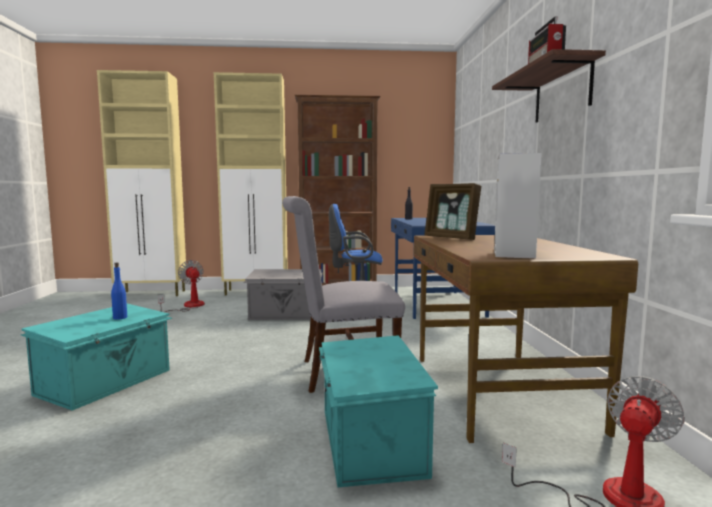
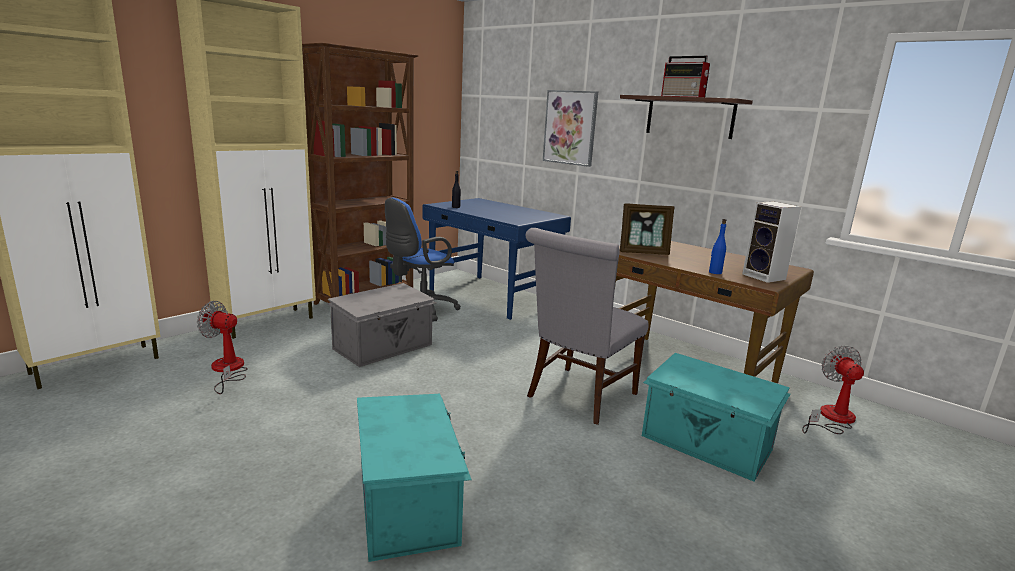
camera: 45 degrees left, 10 degrees up
(120, 317) = (418, 419): blue bottle -> blue bottle (715, 272)
(497, 136) = (570, 127): none -> picture

